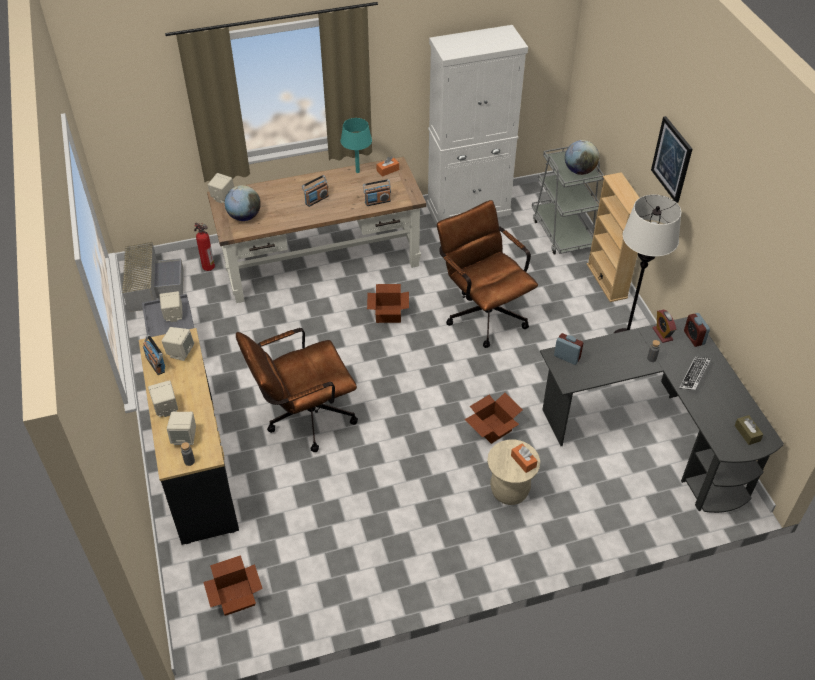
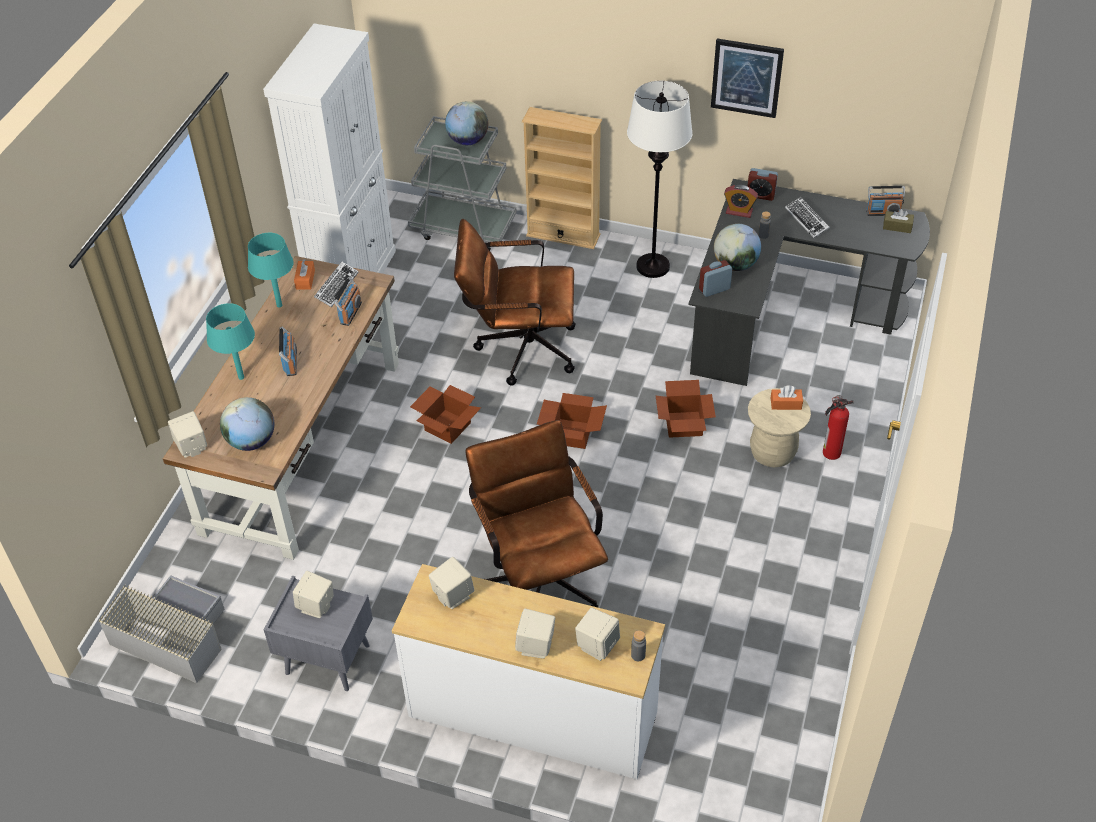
camera: 55 degrees left, 0 degrees up
(155, 364) = (451, 628): radio -> radio (883, 212)
(197, 468) = (532, 715): black dresser -> white dresser
(207, 266) = (197, 560): fire extinguisher -> fire extinguisher (830, 453)
(236, 596) = (745, 754): cardboard box -> cardboard box (571, 433)
(289, 187) = (241, 377): none -> turquoise table lamp
(303, 418) = (539, 577): brown office chair -> brown office chair turned 150 degrees clockwise
(393, 185) = (336, 287): none -> keyboard
(603, 357) = (735, 265): none -> globe
(672, 159) = (617, 46): picture -> picture (746, 77)

